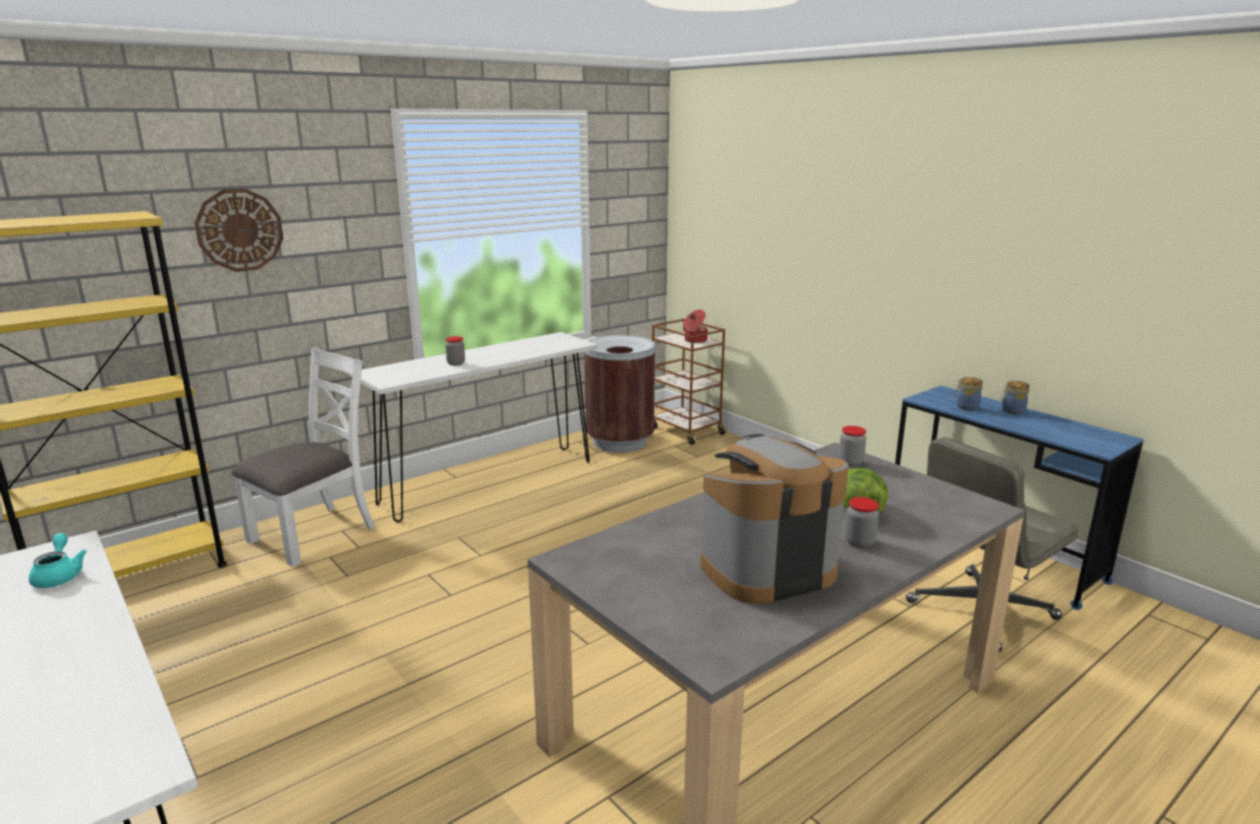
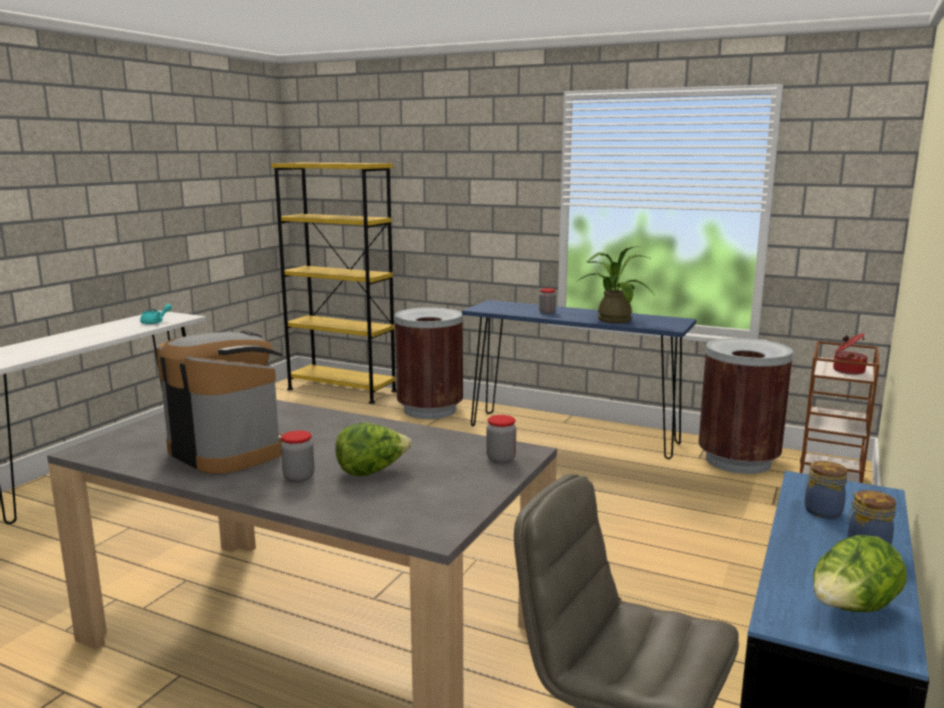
camera: 65 degrees right, 5 degrees down
(239, 230) = (445, 181): wall clock -> none
(314, 533) = (430, 410): white chair -> brown trash can
(489, 482) = (572, 434): white console table -> blue console table
(520, 351) = (612, 319): none -> potted plant
(1085, 434) = (851, 610): none -> lettuce

